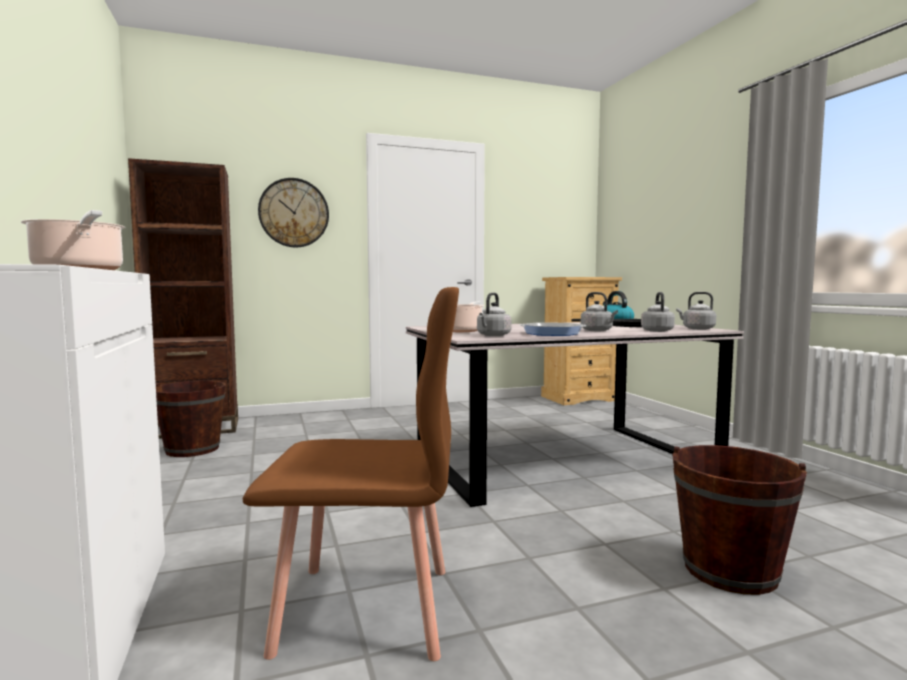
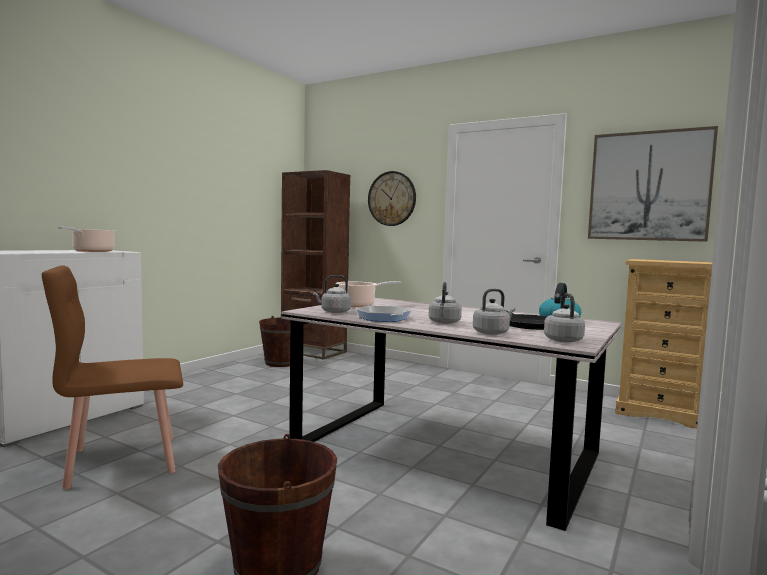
camera: 50 degrees right, 0 degrees up
(368, 610) = (122, 460): brown chair -> brown chair turned 105 degrees clockwise
(548, 217) = (649, 186): none -> picture

